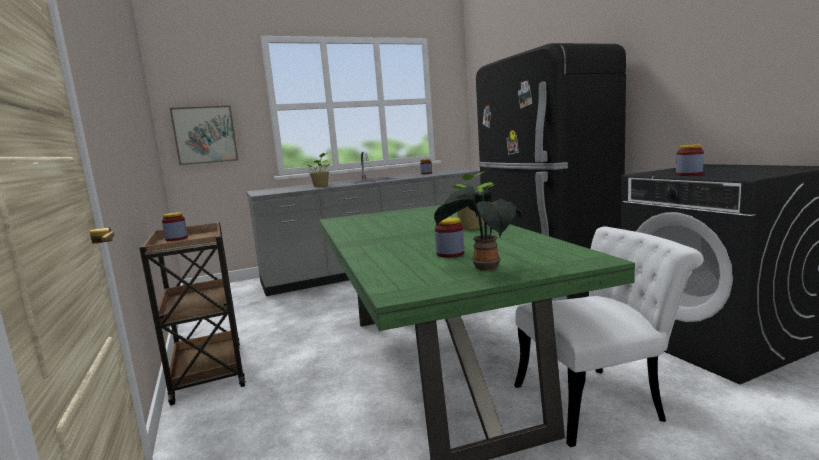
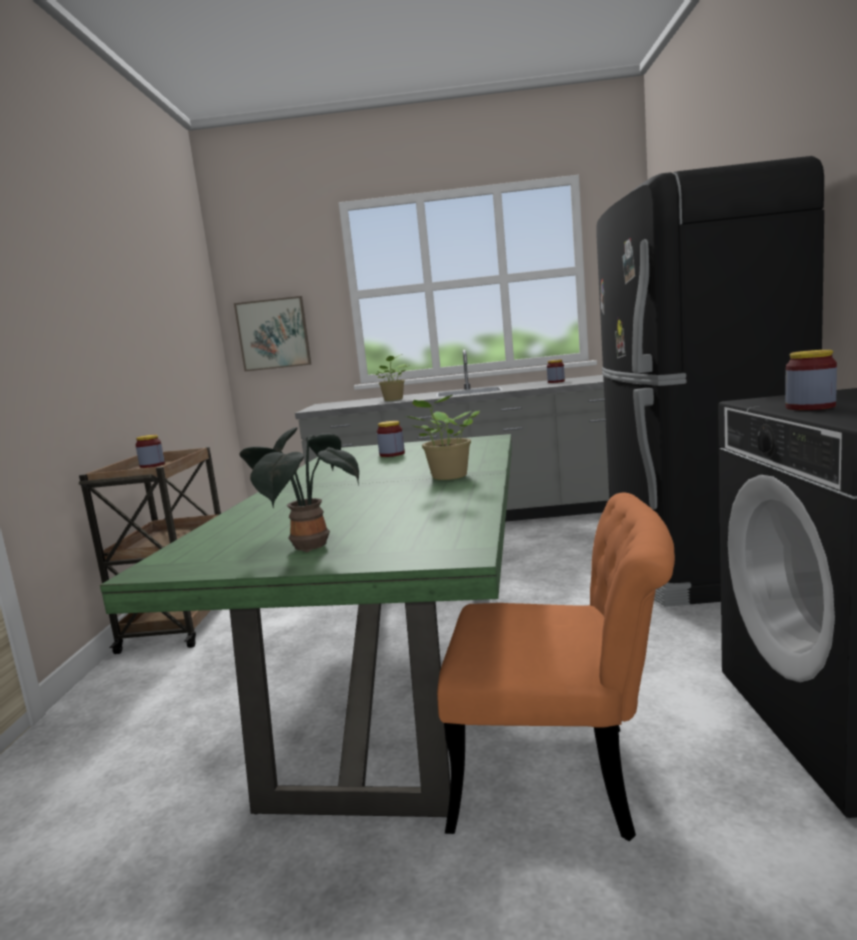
camera: 25 degrees right, 0 degrees up
(450, 254) = (328, 518): jar -> jar (392, 454)
(599, 400) = (565, 776): white chair -> orange chair

